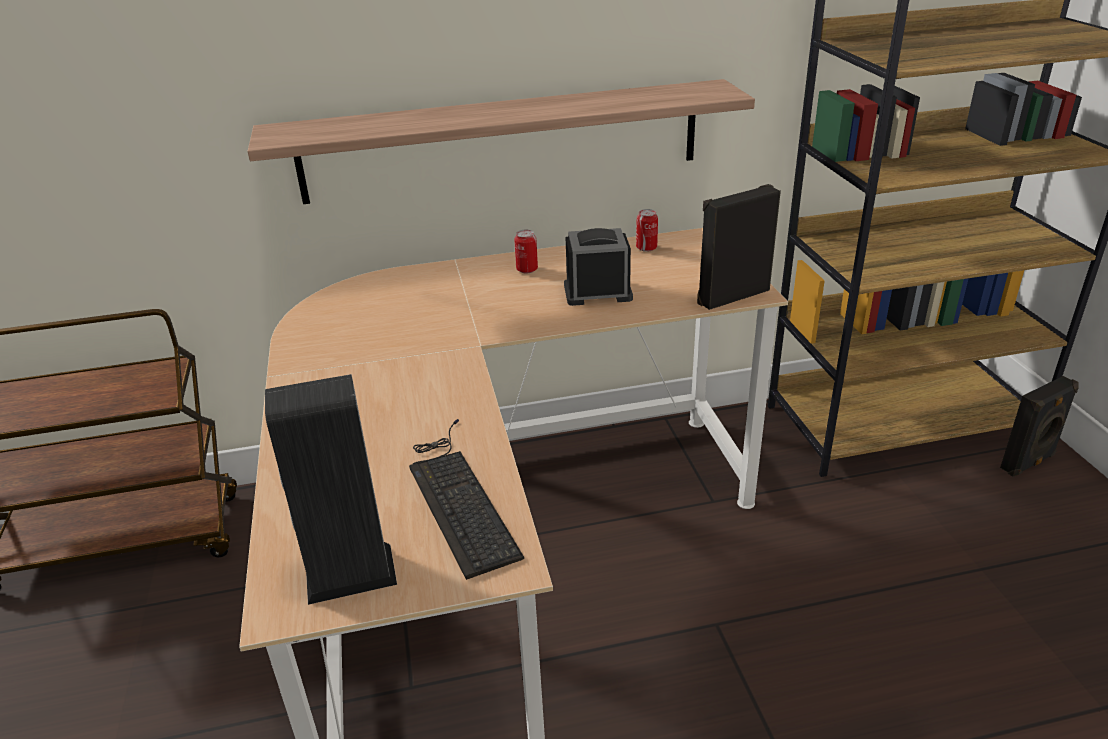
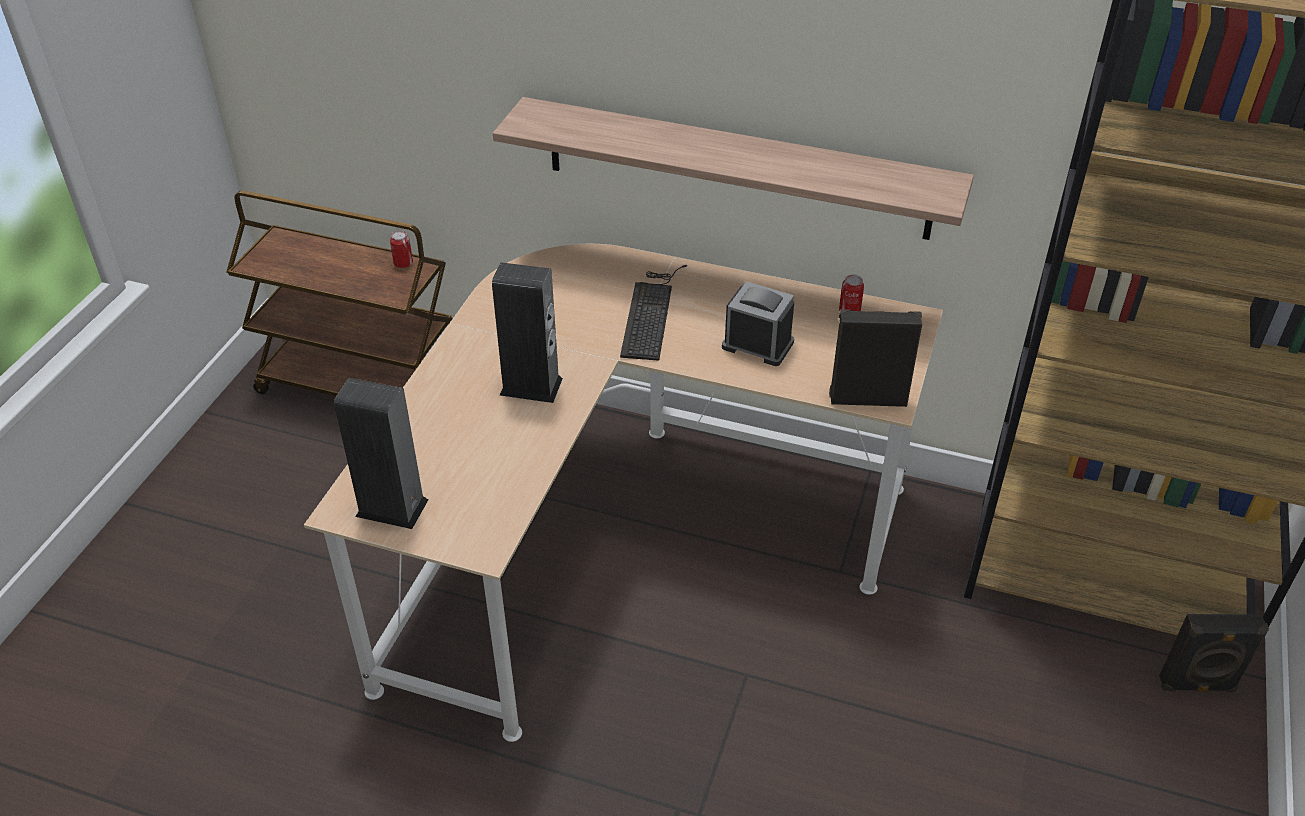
camera: 30 degrees right, 10 degrees up
(411, 396) = (531, 386): none -> speaker
(458, 496) = (496, 485): keyboard -> keyboard (651, 312)
(527, 269) = (723, 294): can -> can (403, 263)

